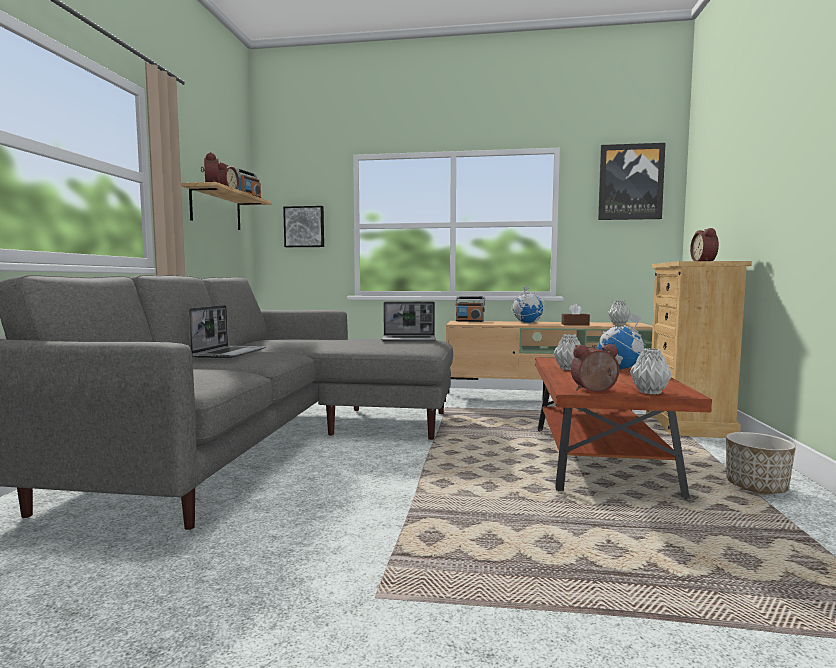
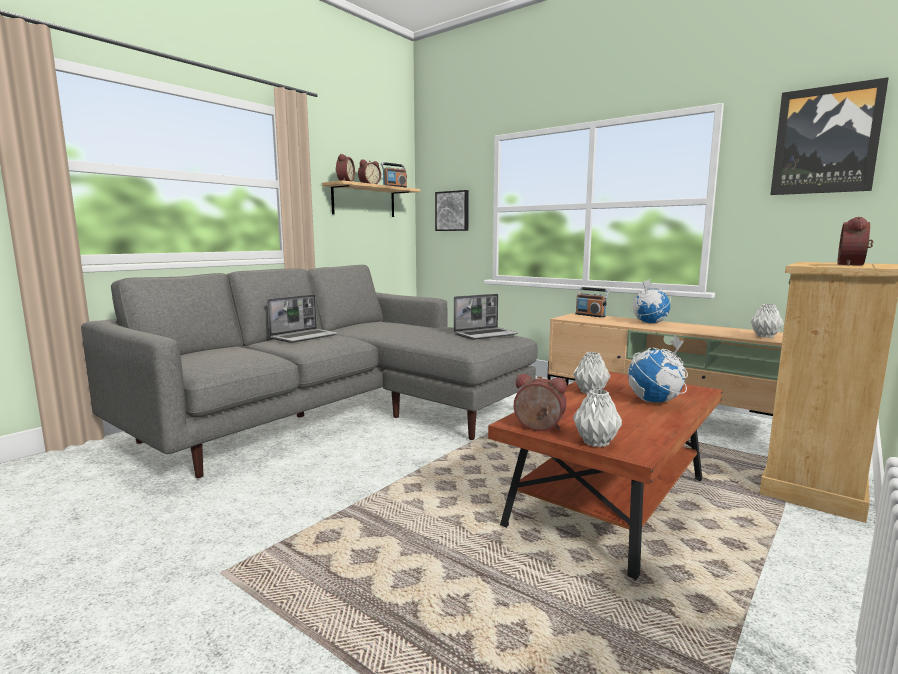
camera: 30 degrees right, 5 degrees up
(409, 340) = (486, 334): laptop -> laptop turned 60 degrees counterclockwise
(575, 324) = (700, 331): brown tissue box -> none
(756, 487) = (764, 597): planter -> none

